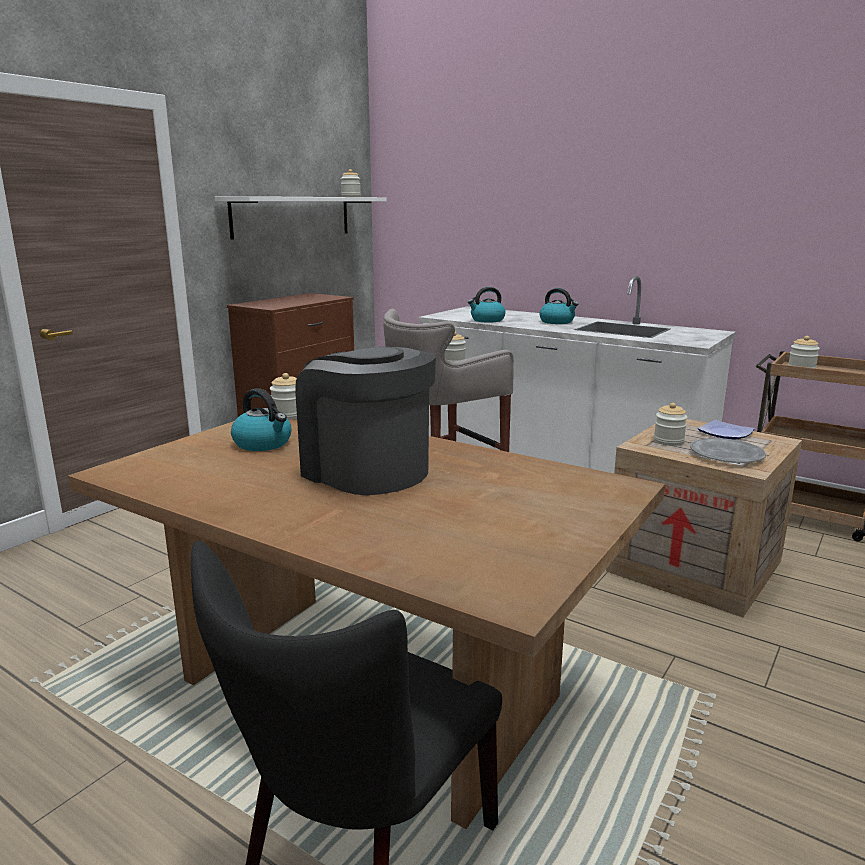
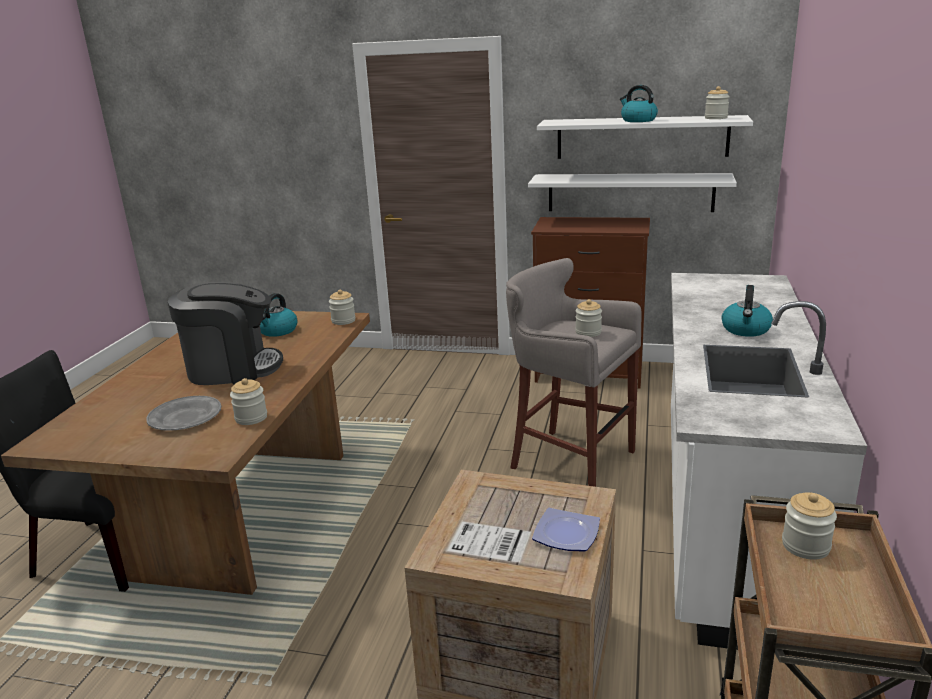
camera: 70 degrees right, 5 degrees up
(289, 271) = (630, 192): none -> white shelf
(366, 470) = (232, 368): coffee machine -> coffee machine turned 60 degrees clockwise
(487, 320) = (697, 299): kettle -> kettle (638, 120)
(668, 441) = (501, 497): jar -> jar (251, 418)
(727, 455) = (475, 538): grey plate -> grey plate (185, 418)

